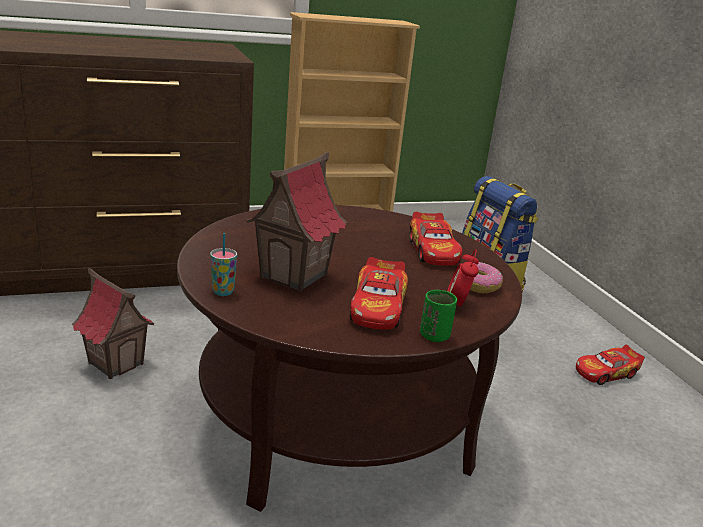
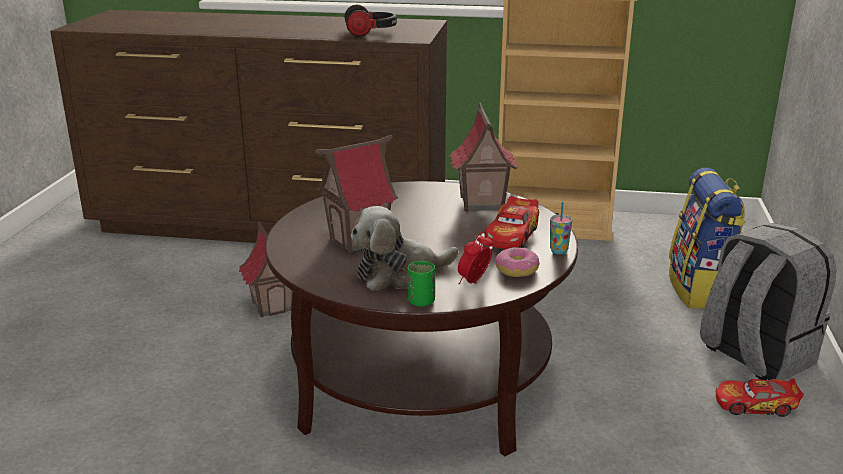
camera: 30 degrees right, 0 degrees up
(176, 51) = (371, 32): none -> headphones
(223, 292) = (290, 245): cup -> cup (558, 251)
(369, 222) = (481, 203): none -> toy house
(378, 308) = (399, 274): toy car -> plush toy
(569, 330) = (754, 356): none -> grey backpack

